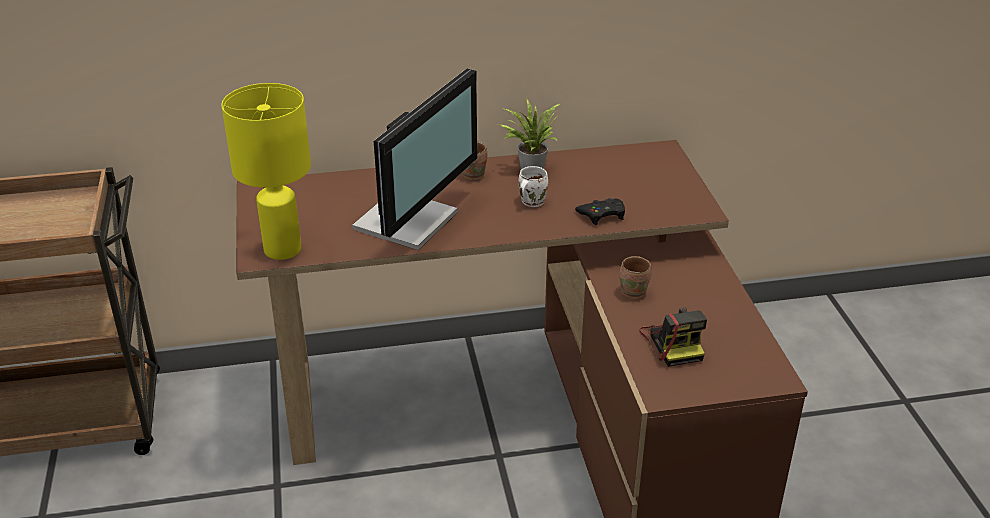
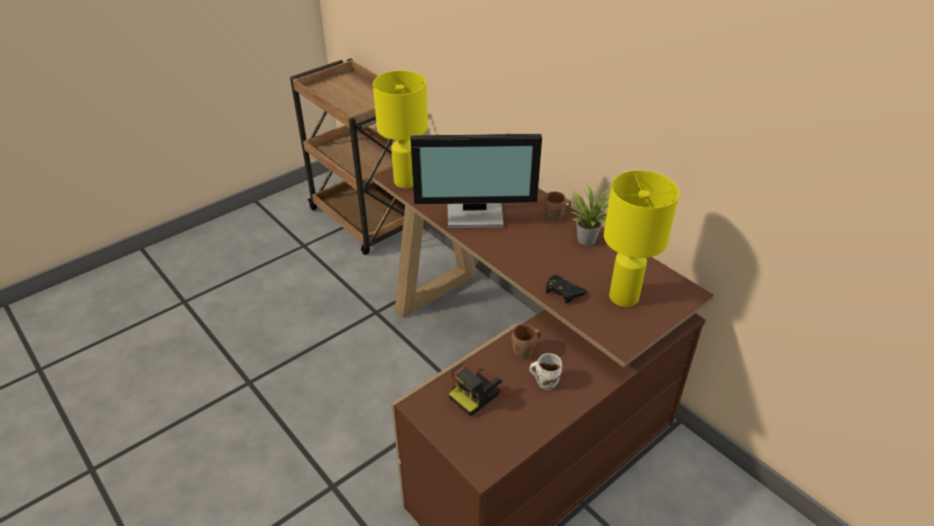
camera: 60 degrees right, 5 degrees up
(530, 202) = (546, 253): white mug -> white mug (545, 381)
(641, 184) = (624, 297): none -> yellow table lamp

